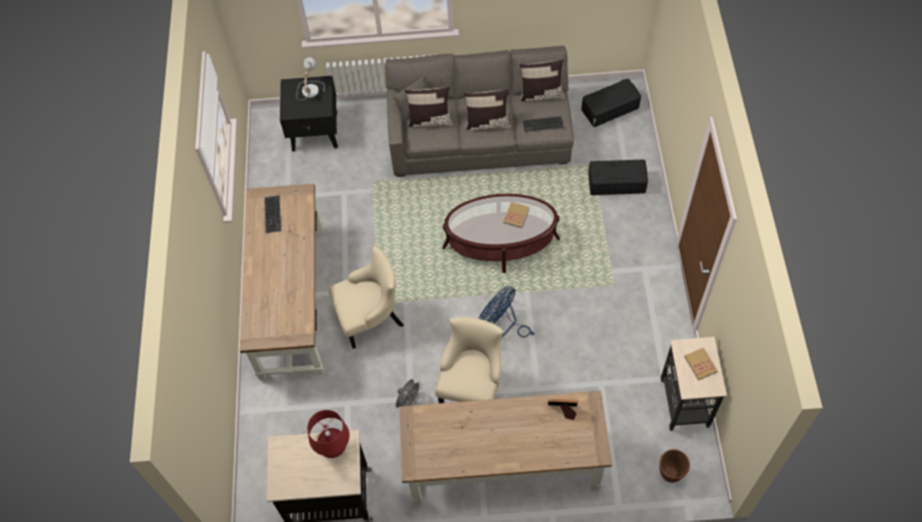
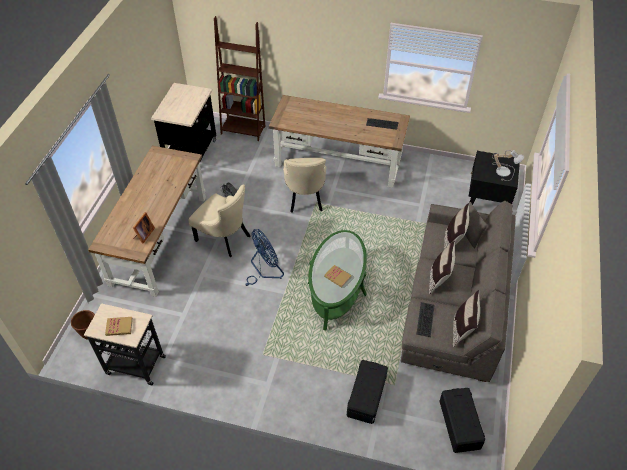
camera: 105 degrees right, 10 degrees down
(257, 446) = (243, 130): none -> brown bookcase
(333, 448) = (186, 112): red table lamp -> none
(501, 243) = (337, 288): brown coffee table -> green coffee table

